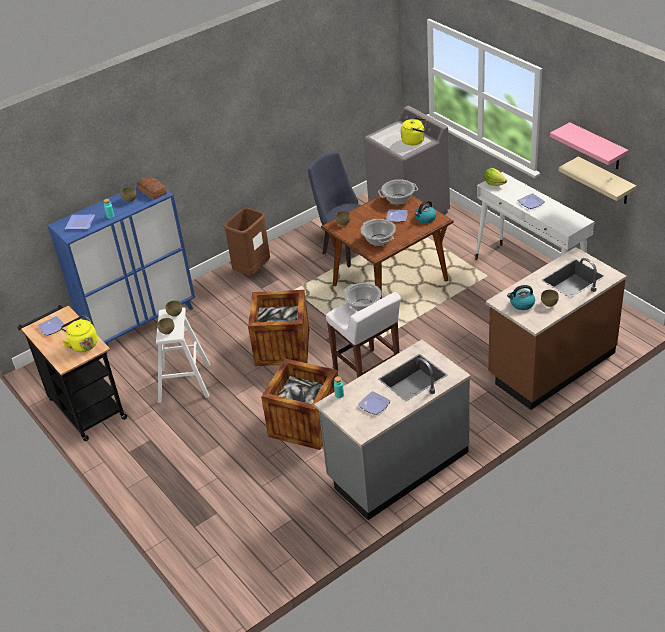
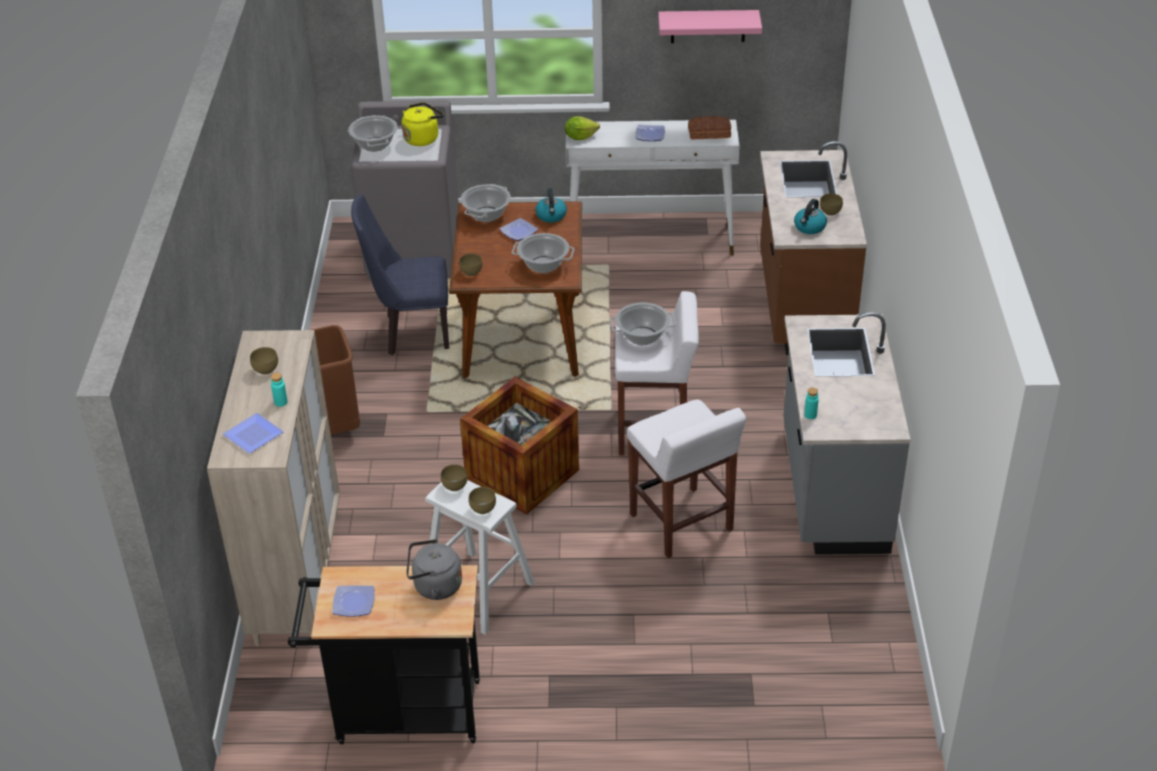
camera: 55 degrees left, 0 degrees up
(83, 344) = (434, 587): yellow kettle -> grey kettle
(141, 323) = (297, 577): blue cabinet -> beige cabinet
(152, 191) = (277, 344): bread -> bread (710, 133)
(305, 423) = (682, 523): crate -> white stool
(373, 405) = (855, 399): plate -> none
(389, 132) = (375, 145): none -> cooking pot
(605, 181) = (725, 66): beige shelf -> none

